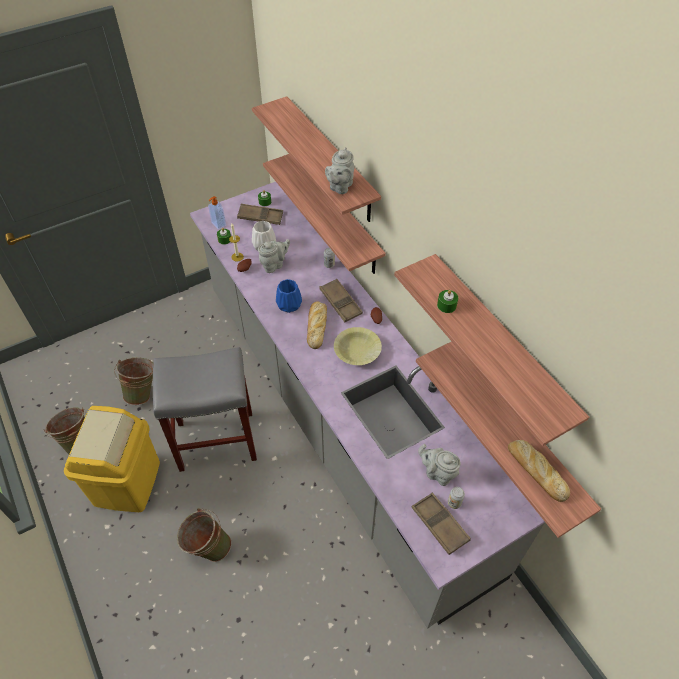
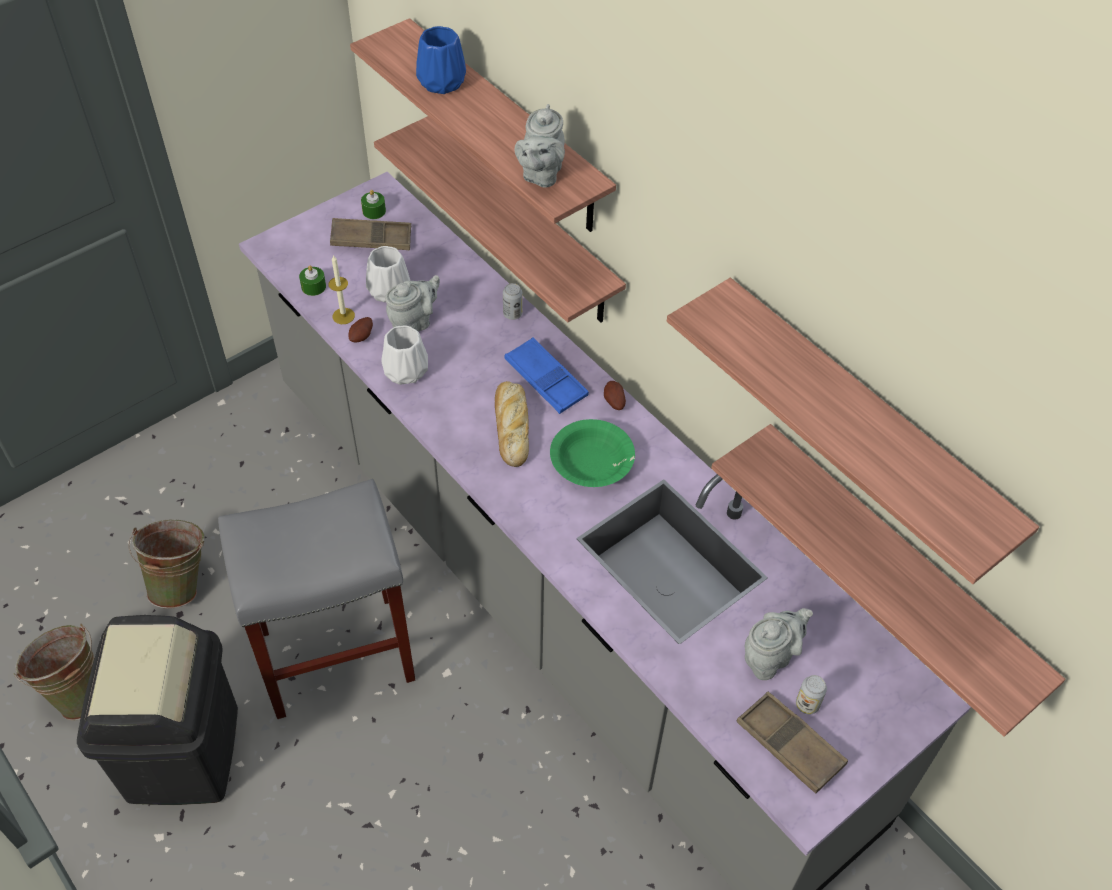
camera: 10 degrees left, 0 degrees up
(126, 483) = (182, 753): yellow trash can -> black trash can
(207, 548) = (354, 849): green bucket -> none
(218, 224) = (296, 260): soap dispenser -> none
(265, 290) = (406, 372): none -> white vase
(289, 304) = (454, 392): blue vase -> blue vase (441, 82)
(340, 303) = (546, 380): brown tray -> blue tray
(357, 351) = (592, 462): yellow bowl -> green bowl
(438, 473) = (770, 657): grey teapot -> grey teapot turned 120 degrees clockwise
(446, 305) = (768, 365): green candle -> none
(535, 471) = (948, 630): bread -> none

